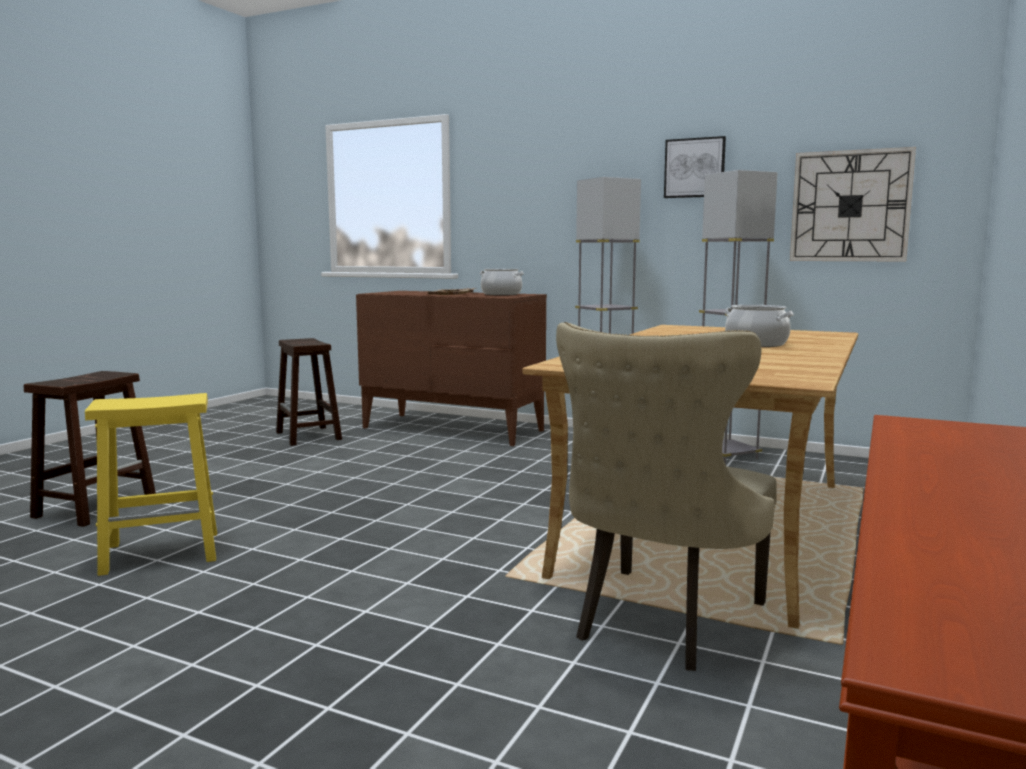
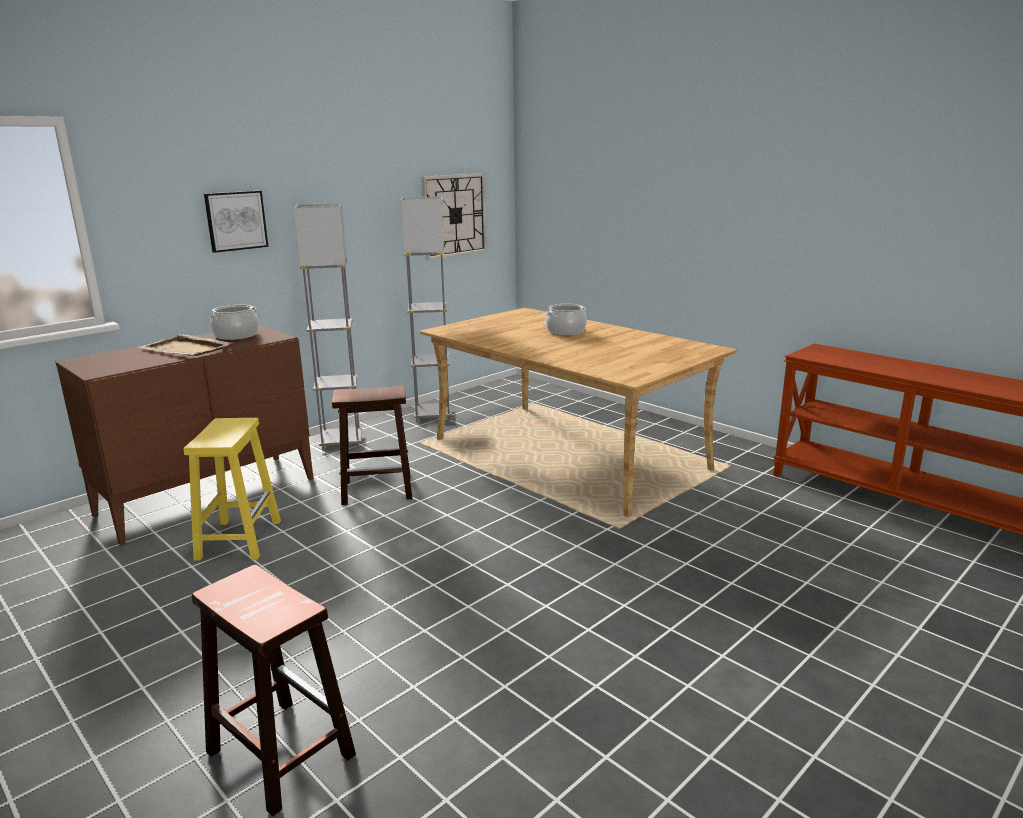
camera: 70 degrees left, 10 degrees up
(164, 552) = (486, 683): yellow stool -> yellow stool (239, 539)
(309, 436) = (108, 584): brown stool -> brown stool (378, 489)
(661, 621) = (696, 497): beige chair -> none
(694, 168) = (355, 188): picture -> picture (236, 221)

